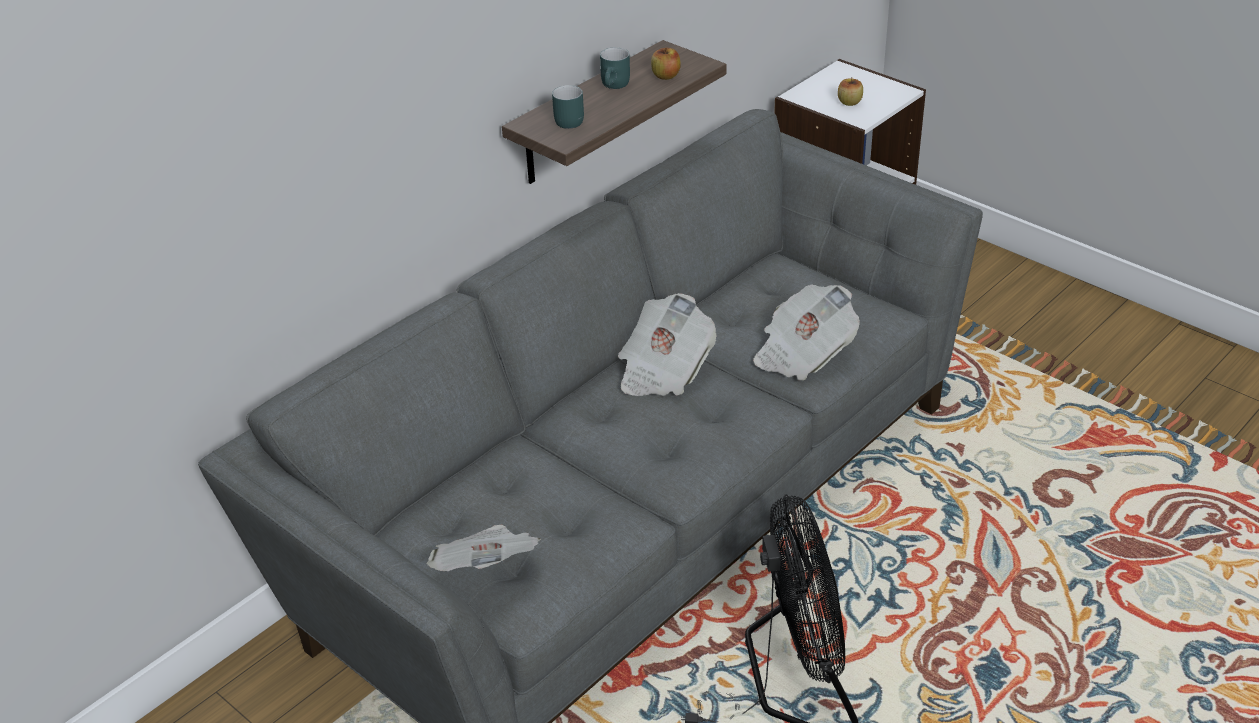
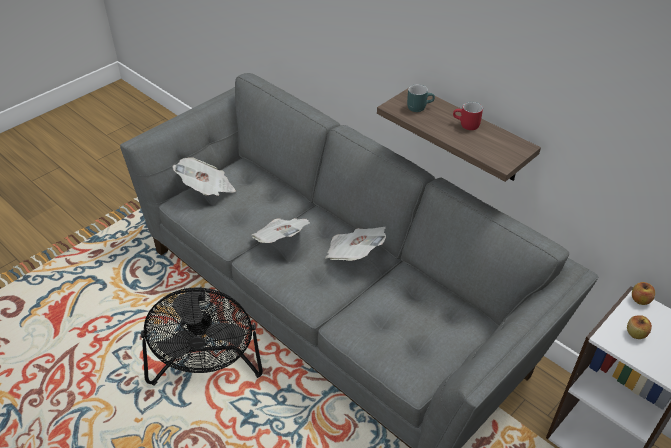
camera: 90 degrees right, 5 degrees up
(616, 86) = (466, 125): turquoise mug -> red mug
(666, 76) = (482, 146): apple -> apple (640, 300)
(803, 354) = (369, 323): newspaper -> newspaper (280, 240)

